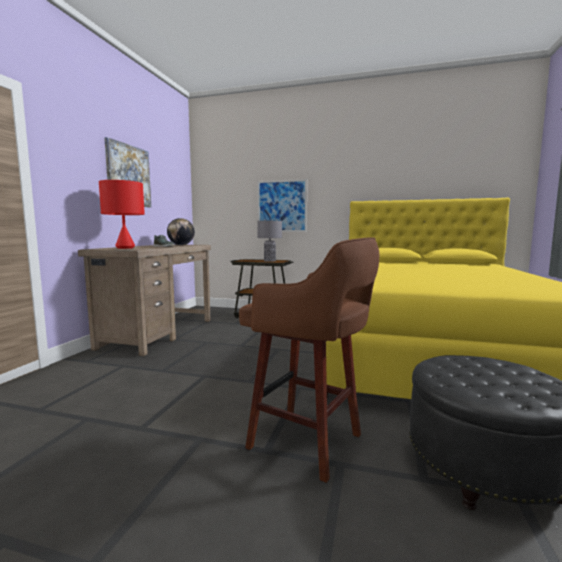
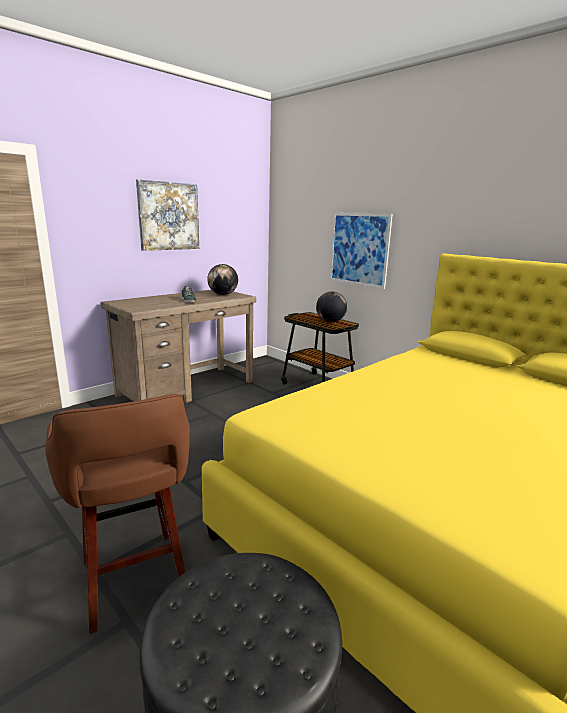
camera: 30 degrees right, 10 degrees up
(125, 248) = (143, 302): red table lamp -> none
(269, 261) = (330, 321): grey table lamp -> globe

